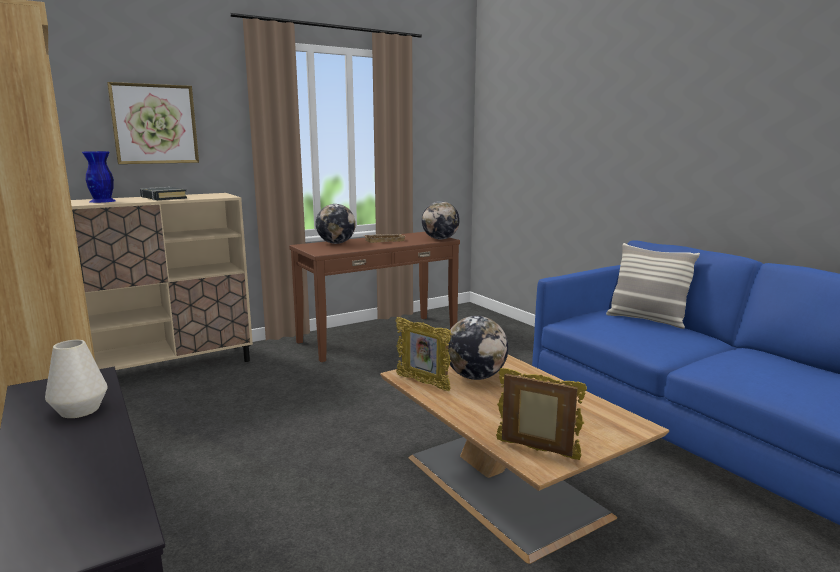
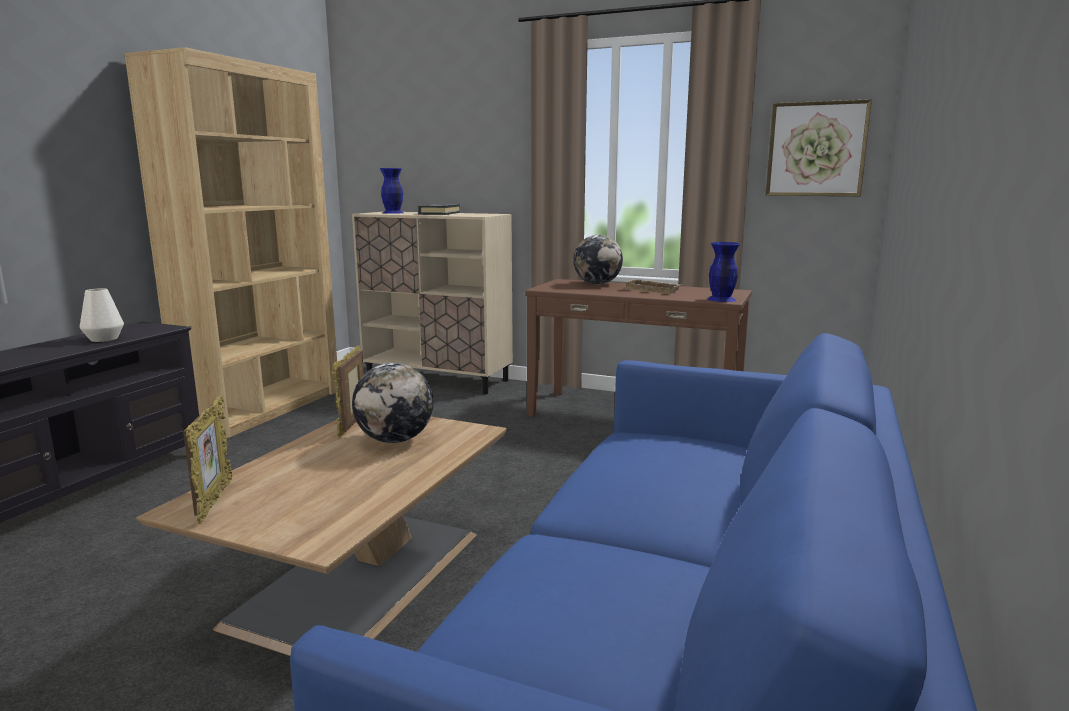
camera: 55 degrees right, 0 degrees up
(154, 124) = (455, 142): picture -> picture (816, 149)
(440, 239) = (721, 299): globe -> blue vase
(646, 320) = (720, 474): pillow -> none

